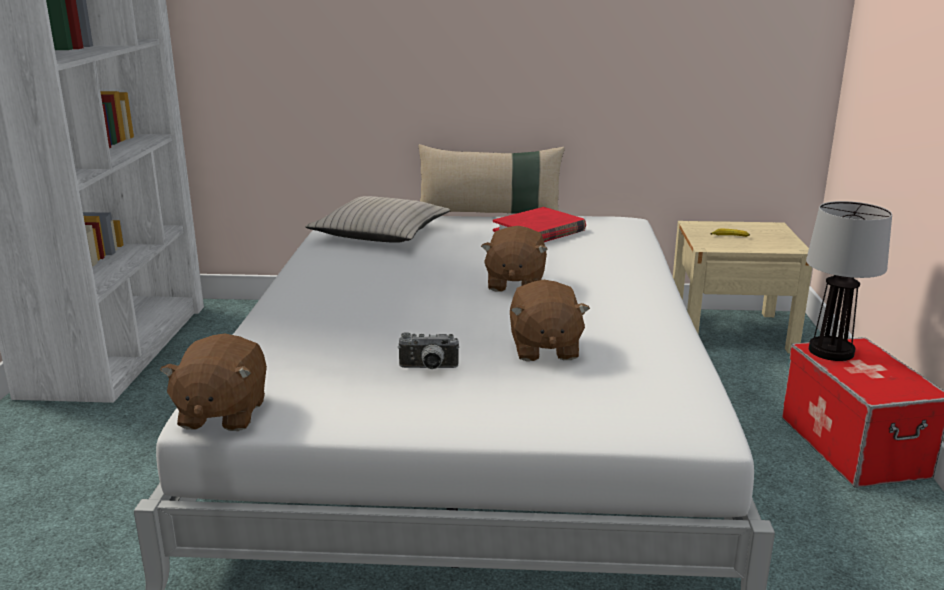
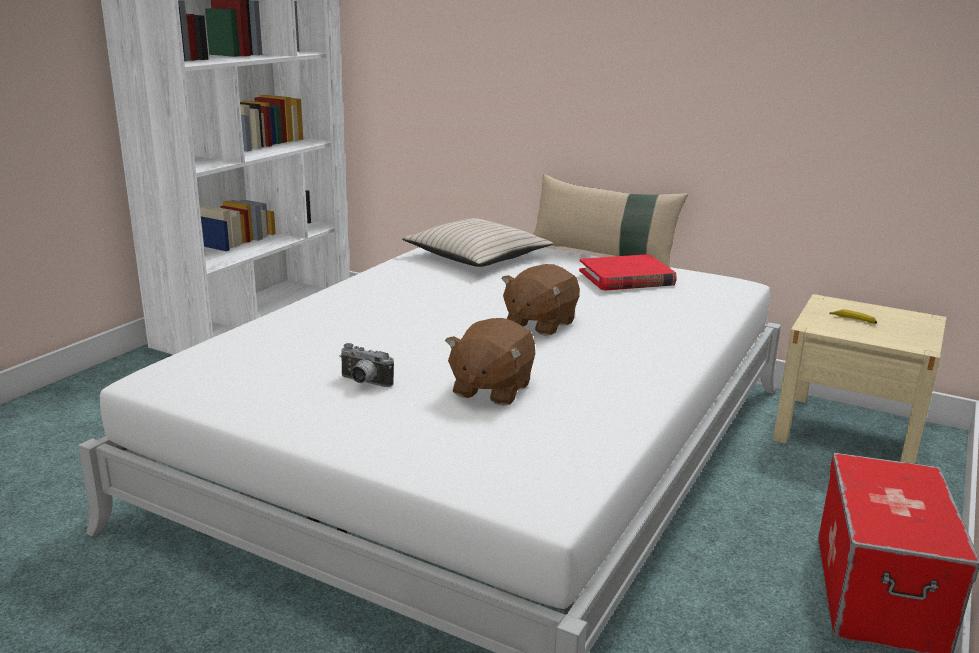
camera: 25 degrees right, 0 degrees up
(222, 414) = (162, 380): brown plush toy -> none
(831, 351) = (874, 472): table lamp -> none

